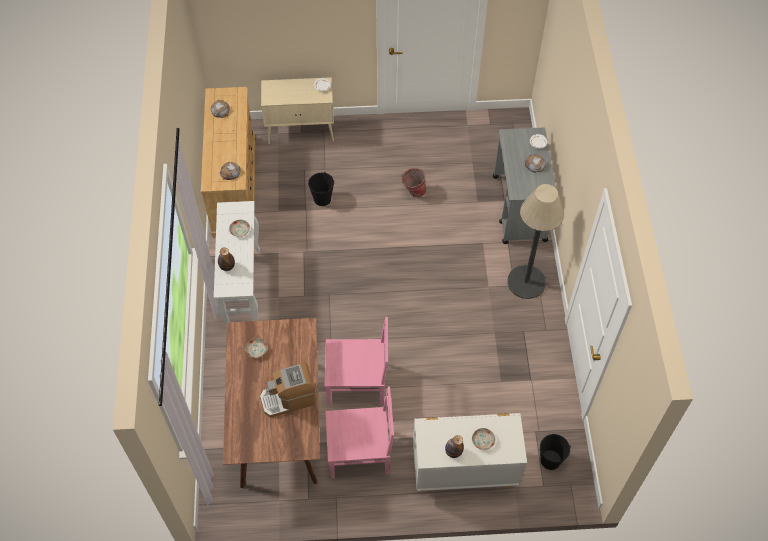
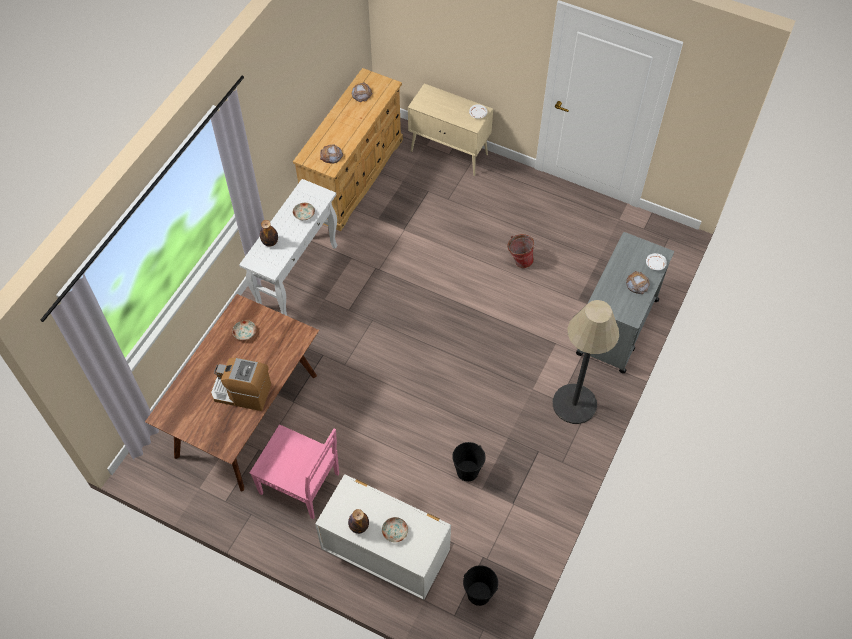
camera: 30 degrees right, 0 degrees up
(322, 199) = (426, 226): black bucket -> black bucket (467, 471)
(358, 383) = (342, 418): pink chair -> none

